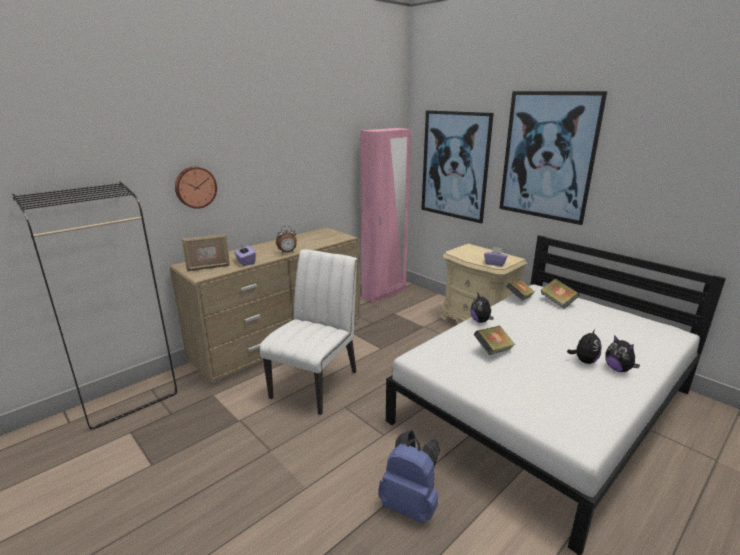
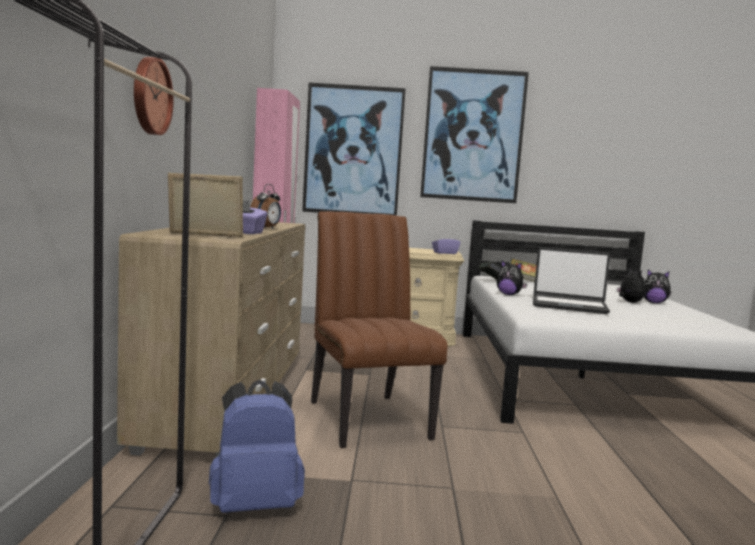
camera: 45 degrees left, 15 degrees down
(208, 268) = (204, 235): picture frame -> picture frame turned 105 degrees counterclockwise
(315, 385) = (368, 420): white chair -> brown chair
(410, 504) = (648, 465): blue backpack -> blue backpack (255, 505)
(493, 350) = (569, 306): book -> laptop

